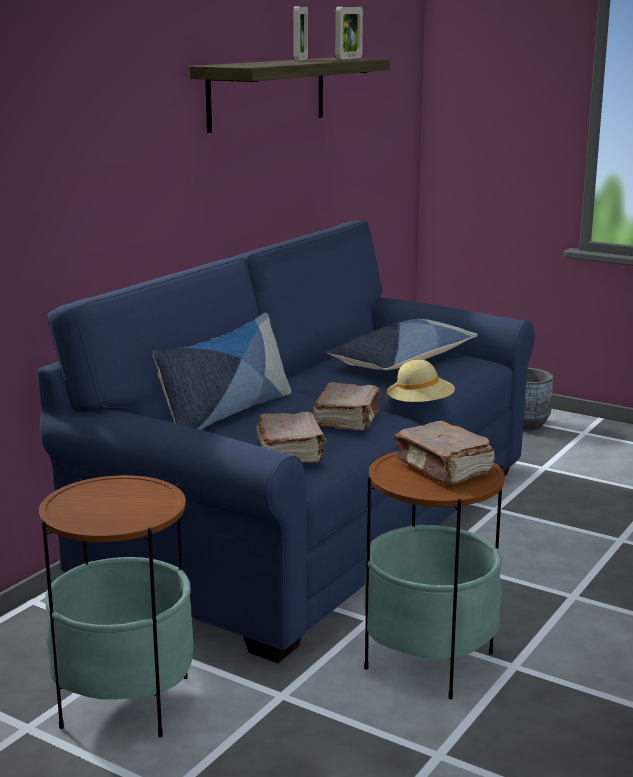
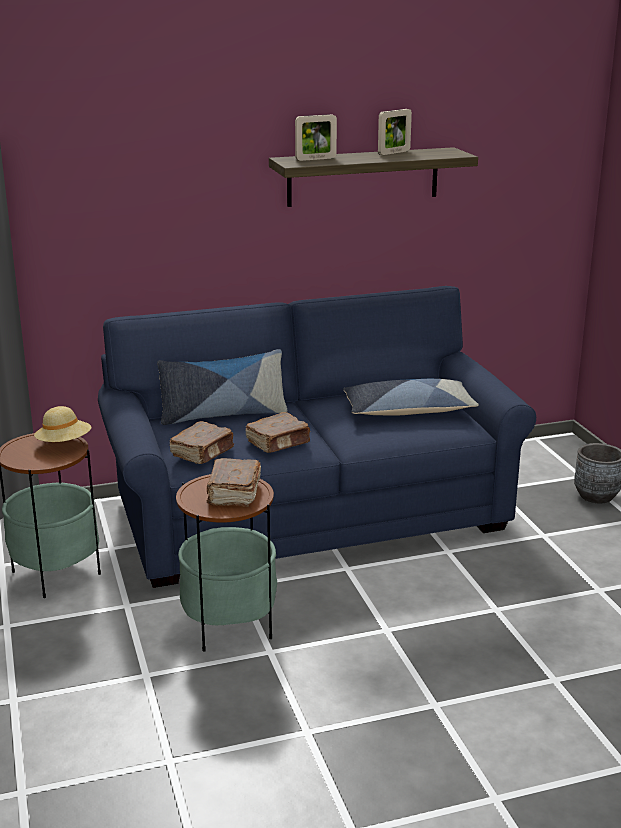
camera: 40 degrees right, 5 degrees up
(349, 58) = (443, 153): picture frame -> picture frame (315, 159)
(420, 406) = (351, 448): beige hat -> beige hat (64, 444)

